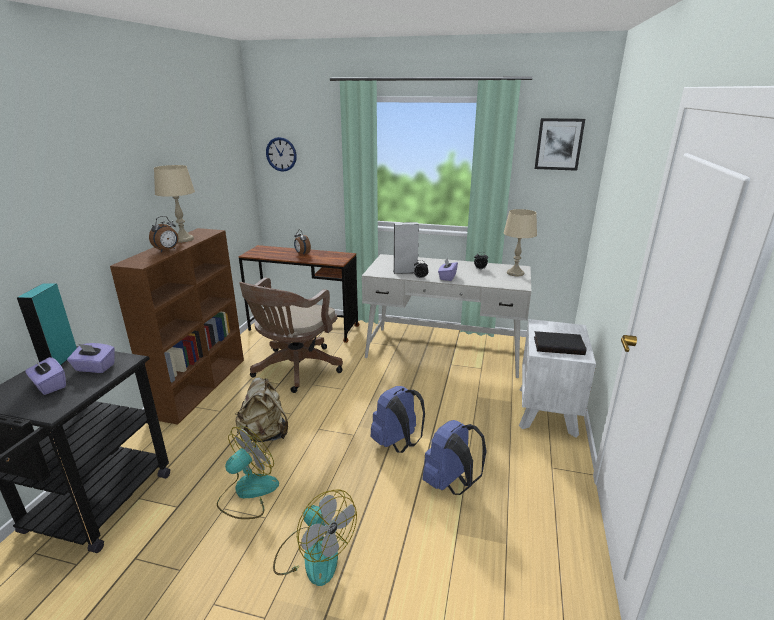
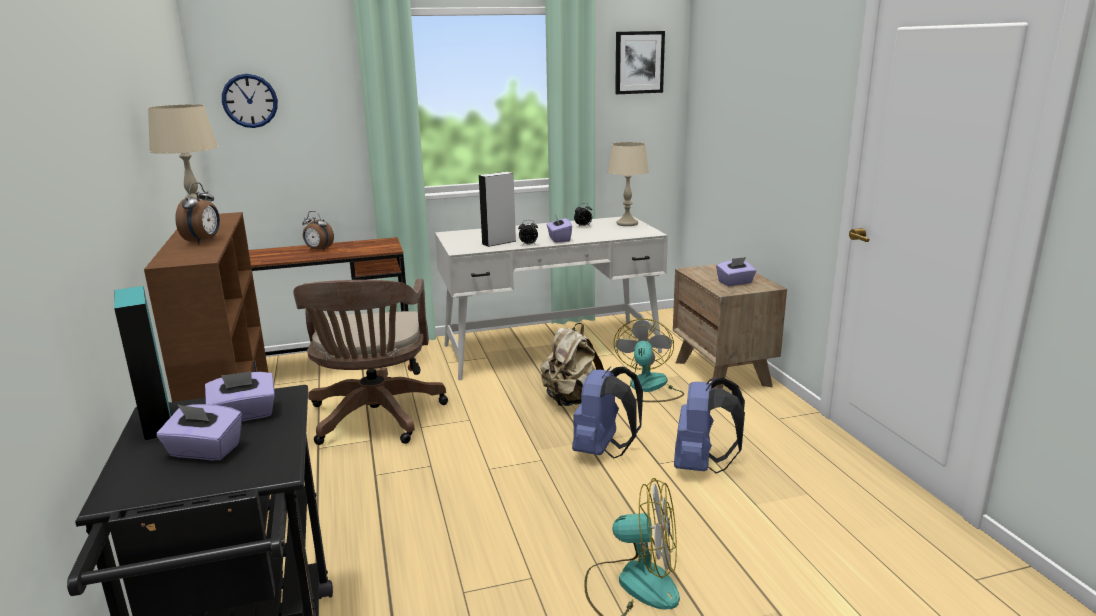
camera: 30 degrees left, 5 degrees down
(247, 492) = (476, 564): fan -> fan (648, 388)
(264, 435) = (421, 499): beige backpack -> beige backpack (571, 400)
(547, 411) = (722, 373): white nightstand -> brown nightstand
(558, 345) = (735, 282): black book -> purple tissue box

